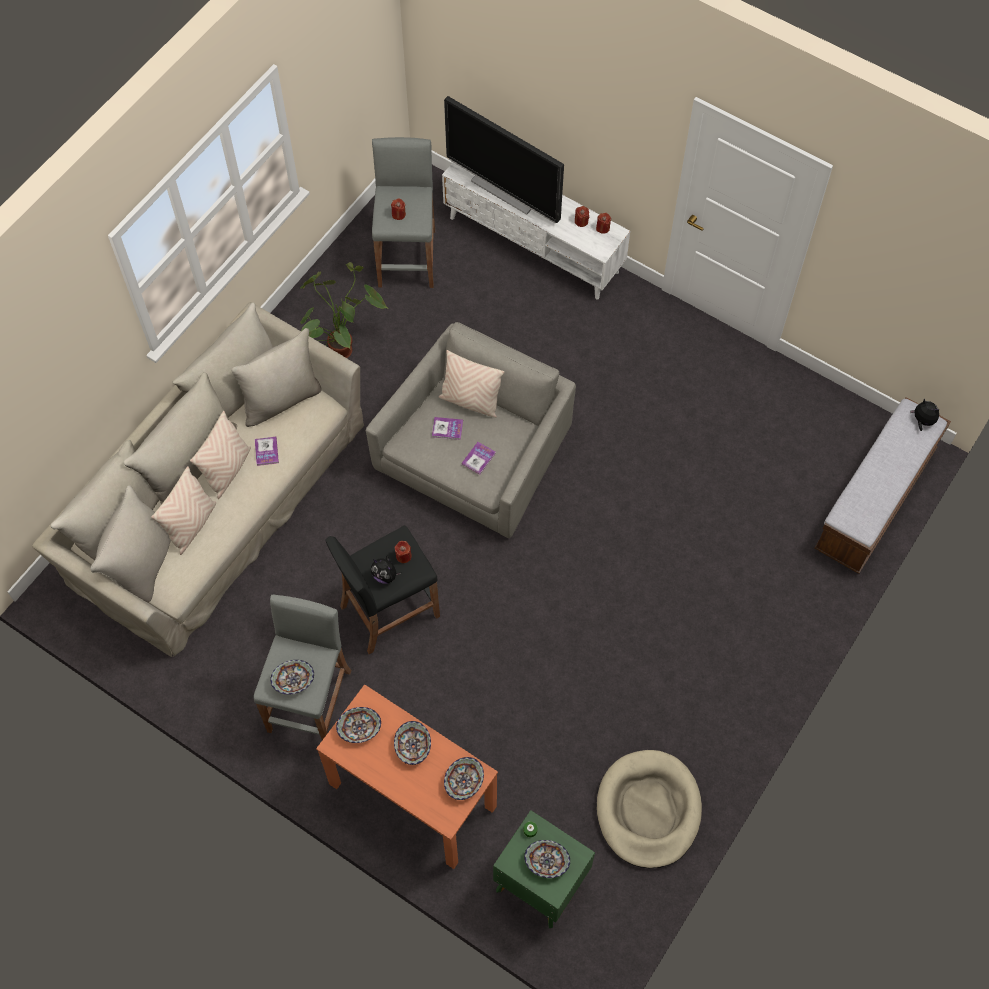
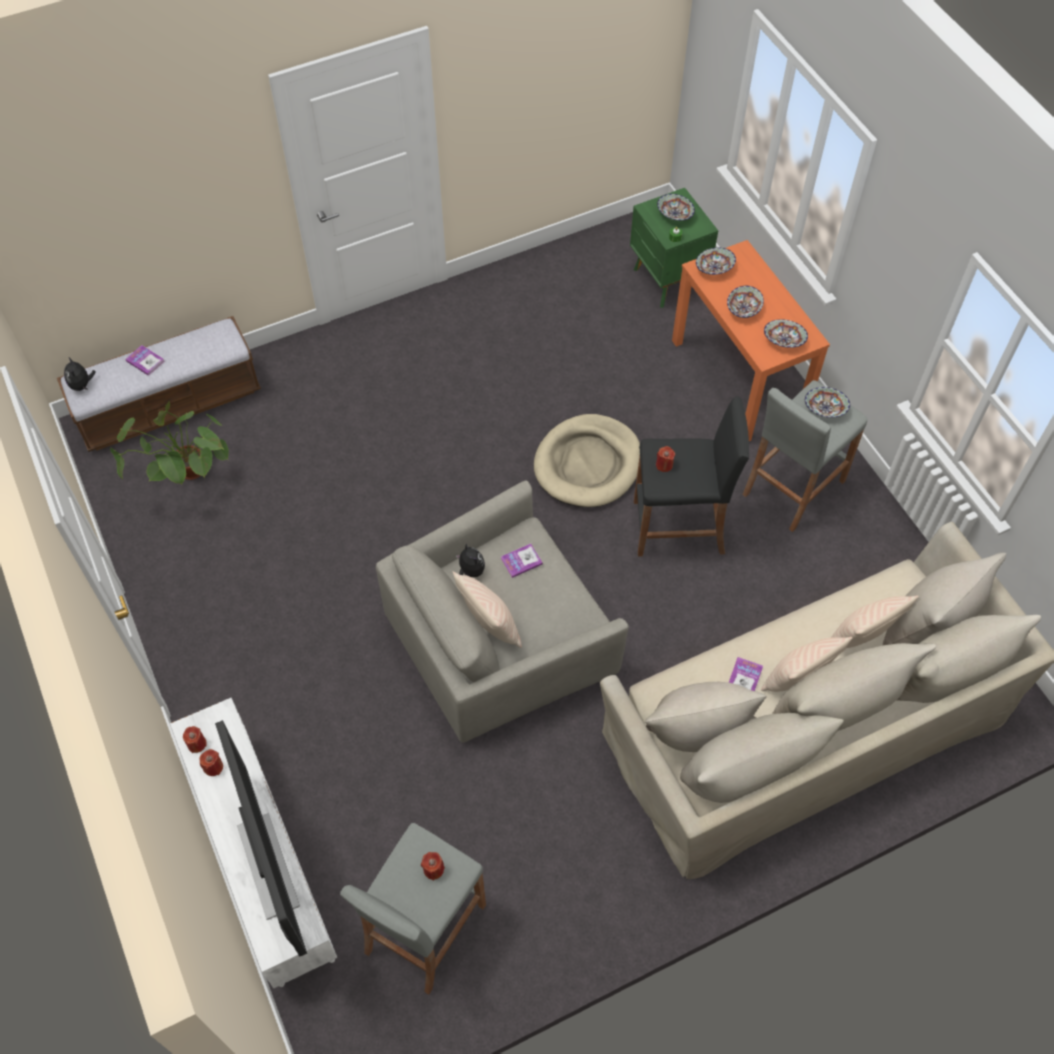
camera: 150 degrees left, 5 degrees down
(340, 342) = (573, 851): potted plant -> potted plant (186, 480)
(385, 575) = (691, 457): plush toy -> plush toy (470, 571)
(447, 429) = (534, 607): book -> book (145, 361)
(648, 810) = (552, 286): beige dog bed -> beige dog bed (588, 464)

